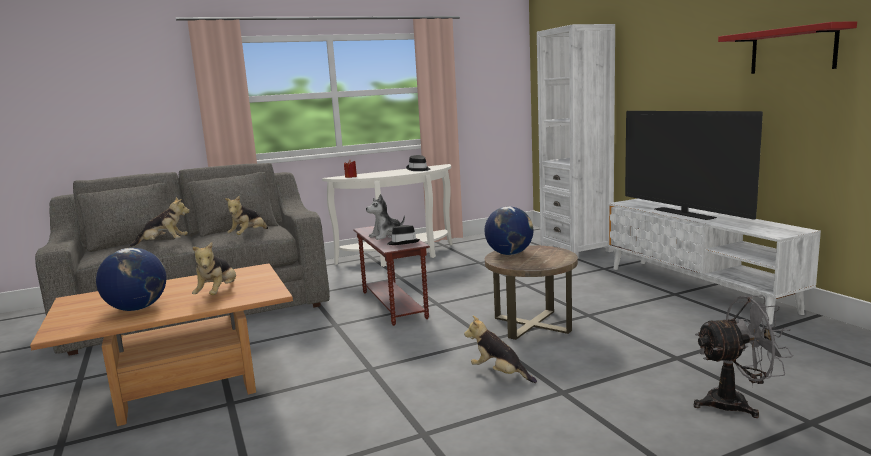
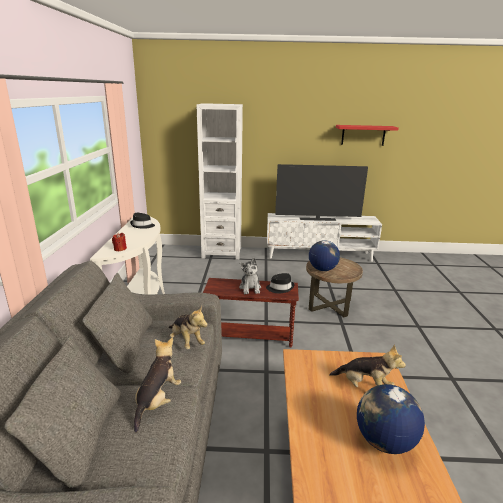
camera: 65 degrees left, 10 degrees up
(499, 374) = (389, 335): plush toy -> none
(736, 403) = (441, 297): grey fan -> none

